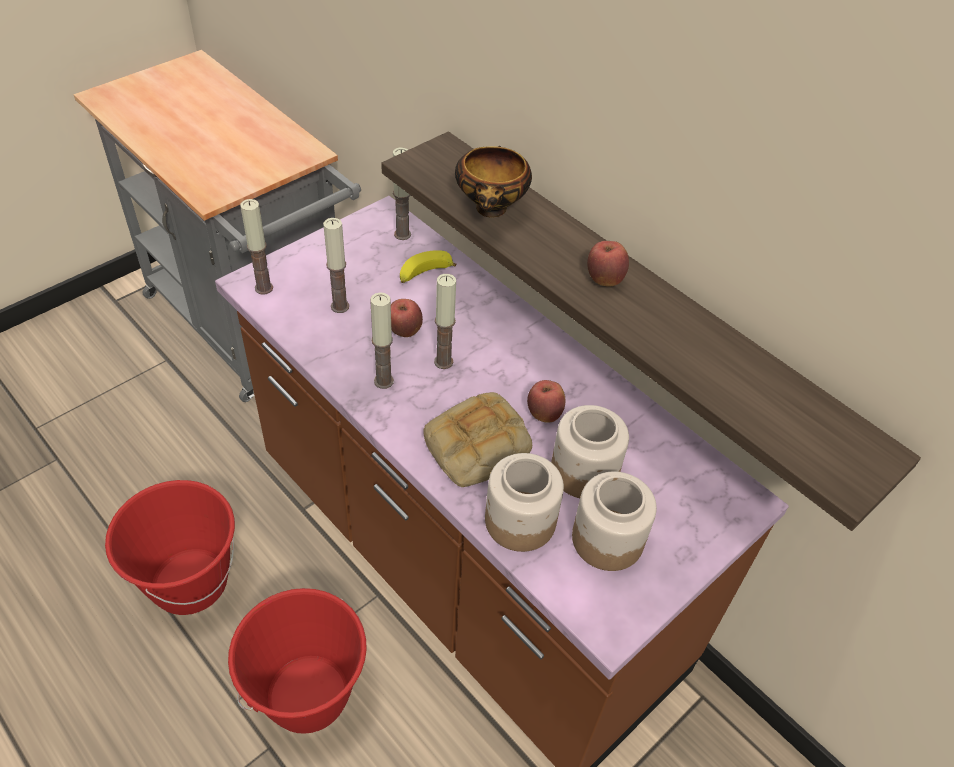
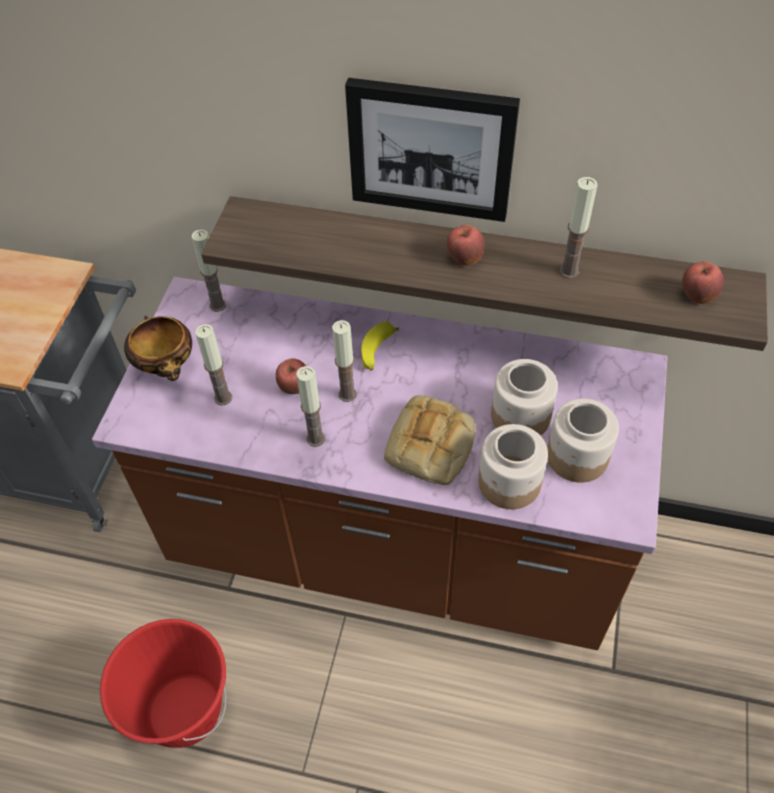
camera: 30 degrees left, 5 degrees up
(264, 288) = (143, 420): candle -> candle (569, 271)
(308, 695) = (355, 727): red bucket -> none
(424, 274) = (267, 330): banana -> banana (378, 352)
(491, 210) = (330, 248): bowl -> bowl (168, 368)
(544, 414) = (456, 390): apple -> apple (697, 297)
(617, 148) = (431, 149): none -> picture

